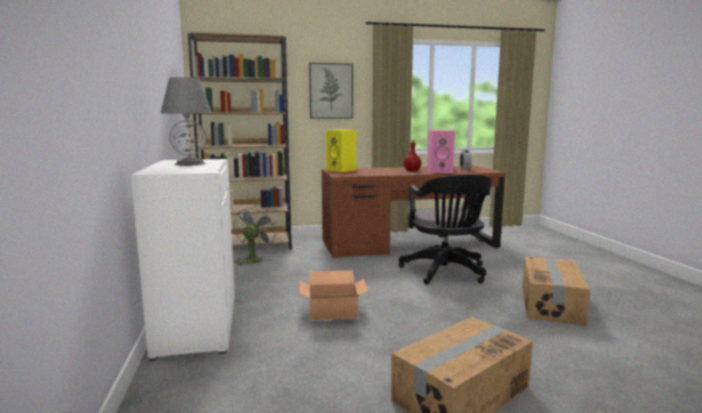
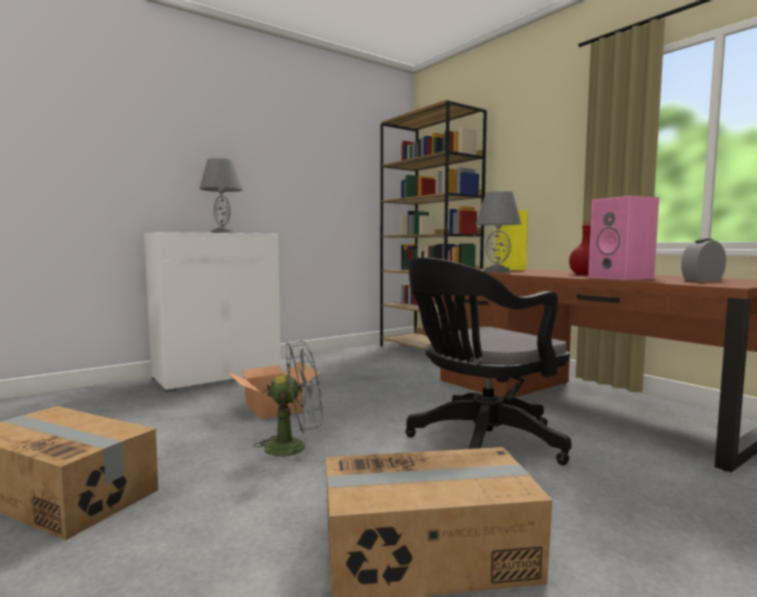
camera: 65 degrees right, 5 degrees down
(253, 260) = (389, 359): grey fan -> grey fan (295, 447)
(331, 91) = (540, 160): picture -> none
(359, 173) = (496, 271): none -> grey table lamp

